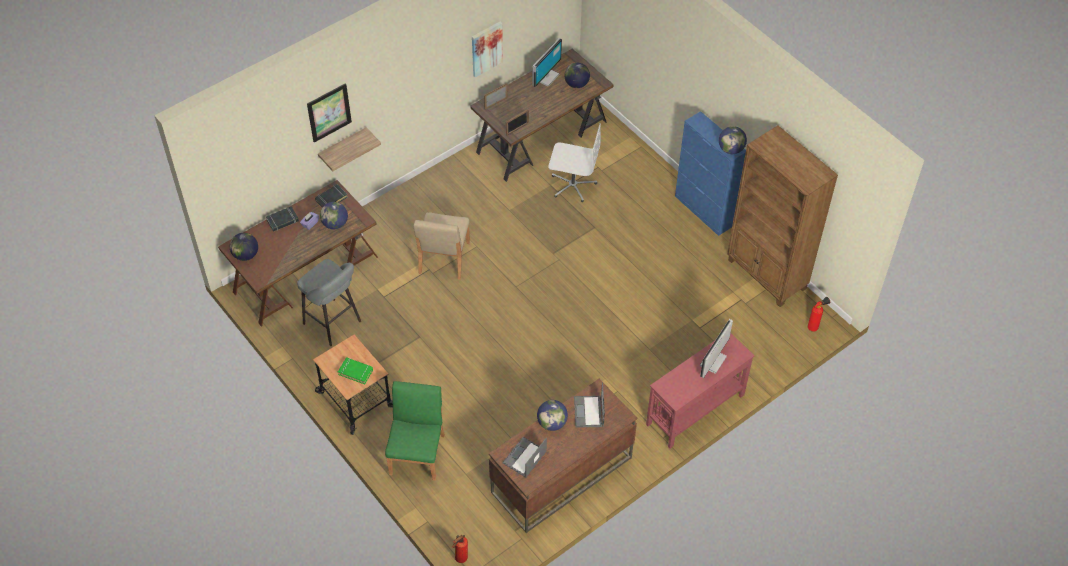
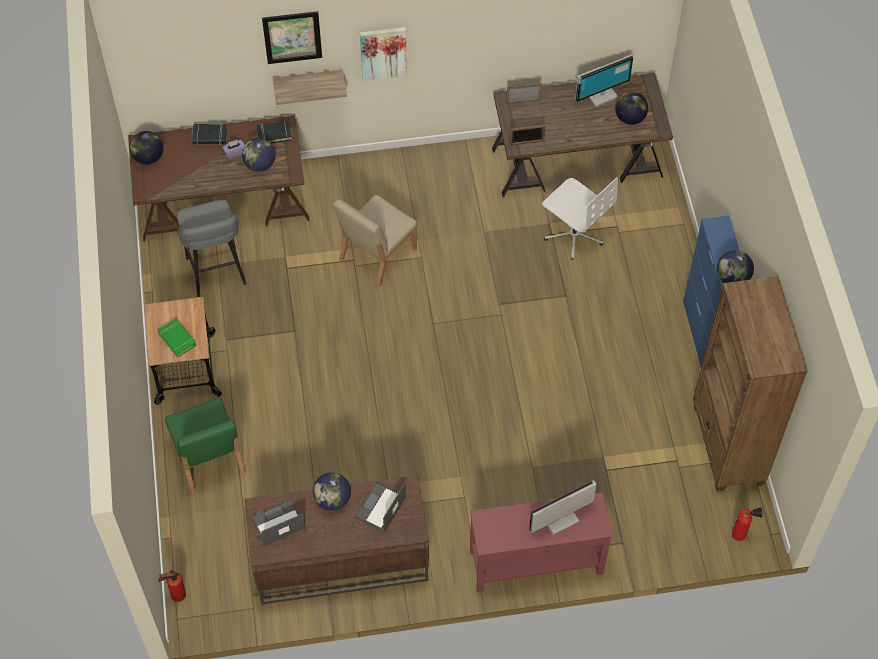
camera: 30 degrees right, 5 degrees up
(417, 453) = (208, 459): green chair -> green chair turned 120 degrees clockwise
(486, 48) = (527, 34): picture -> picture (383, 52)

